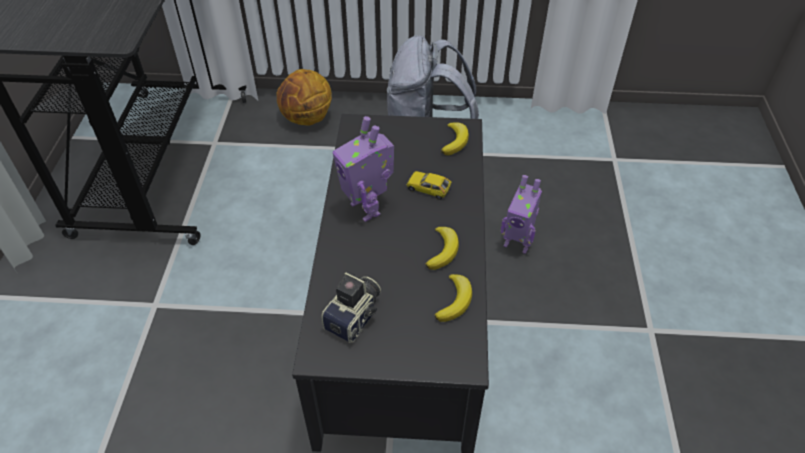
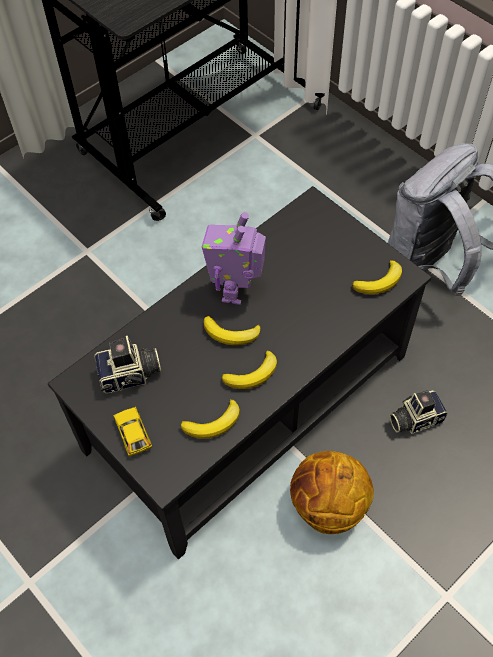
camera: 45 degrees right, 10 degrees up
(307, 119) = (354, 161): basketball -> basketball (327, 505)
(397, 236) = (231, 334): none -> banana
(428, 188) = (304, 310): toy car -> toy car (133, 434)
(517, 243) = (414, 418): toy robot -> camera

